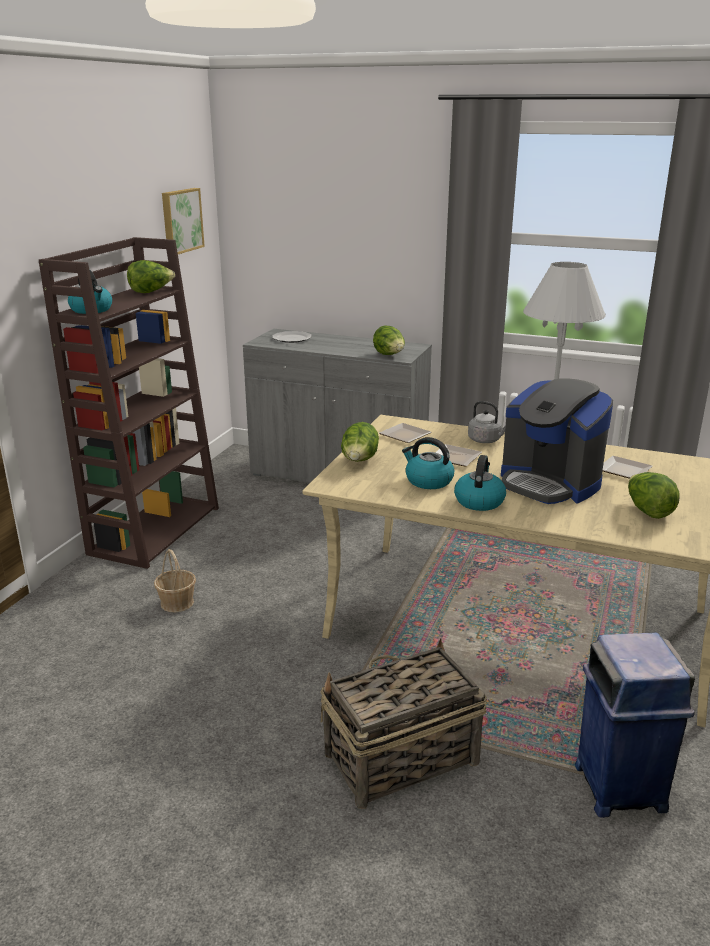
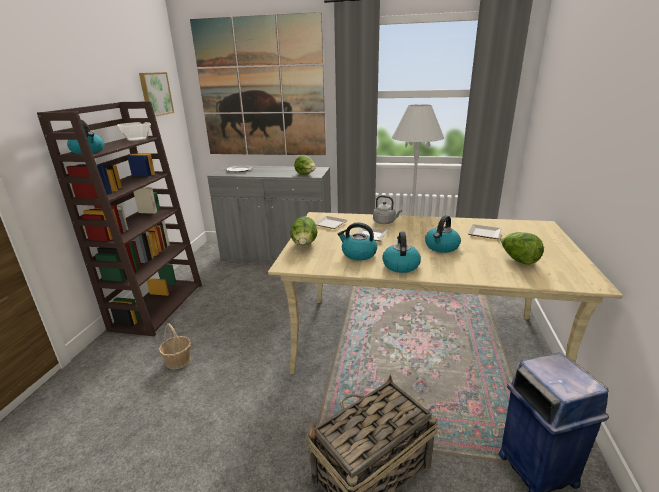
camera: 10 degrees left, 0 degrees up
(151, 292) = (136, 139): lettuce -> bowl
(335, 218) = (261, 89): none -> picture
(549, 483) = (441, 247): coffee machine -> kettle

